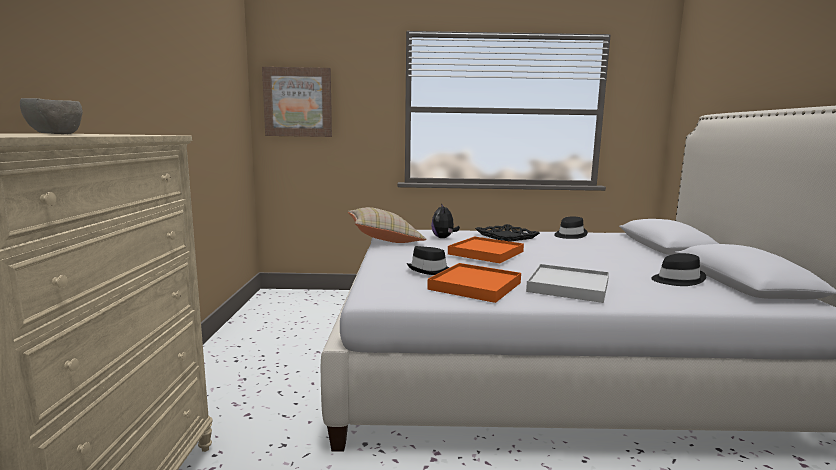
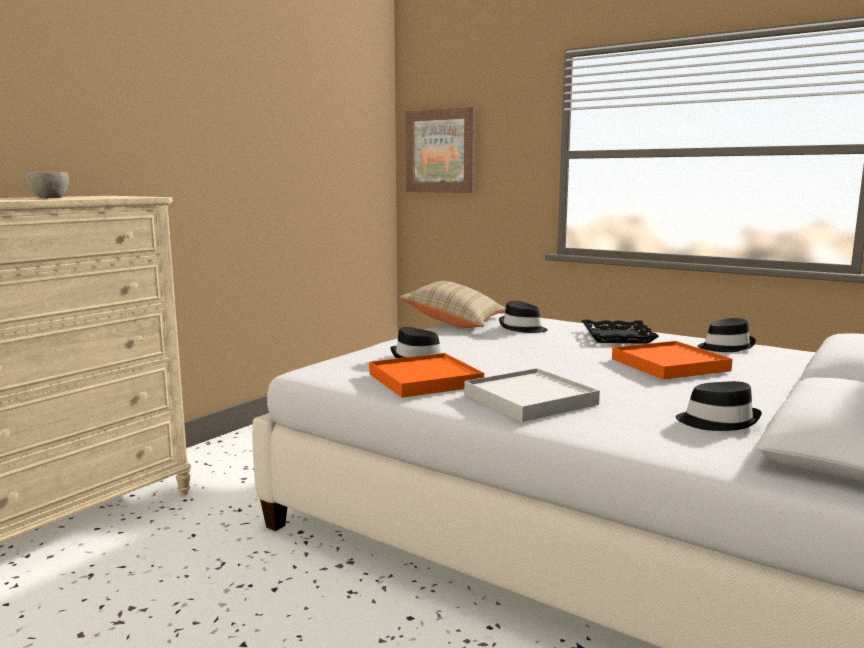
camera: 35 degrees right, 0 degrees up
(444, 238) = (522, 328): plush toy -> black hat
(485, 253) = (527, 350): orange tray -> orange tray (669, 365)

